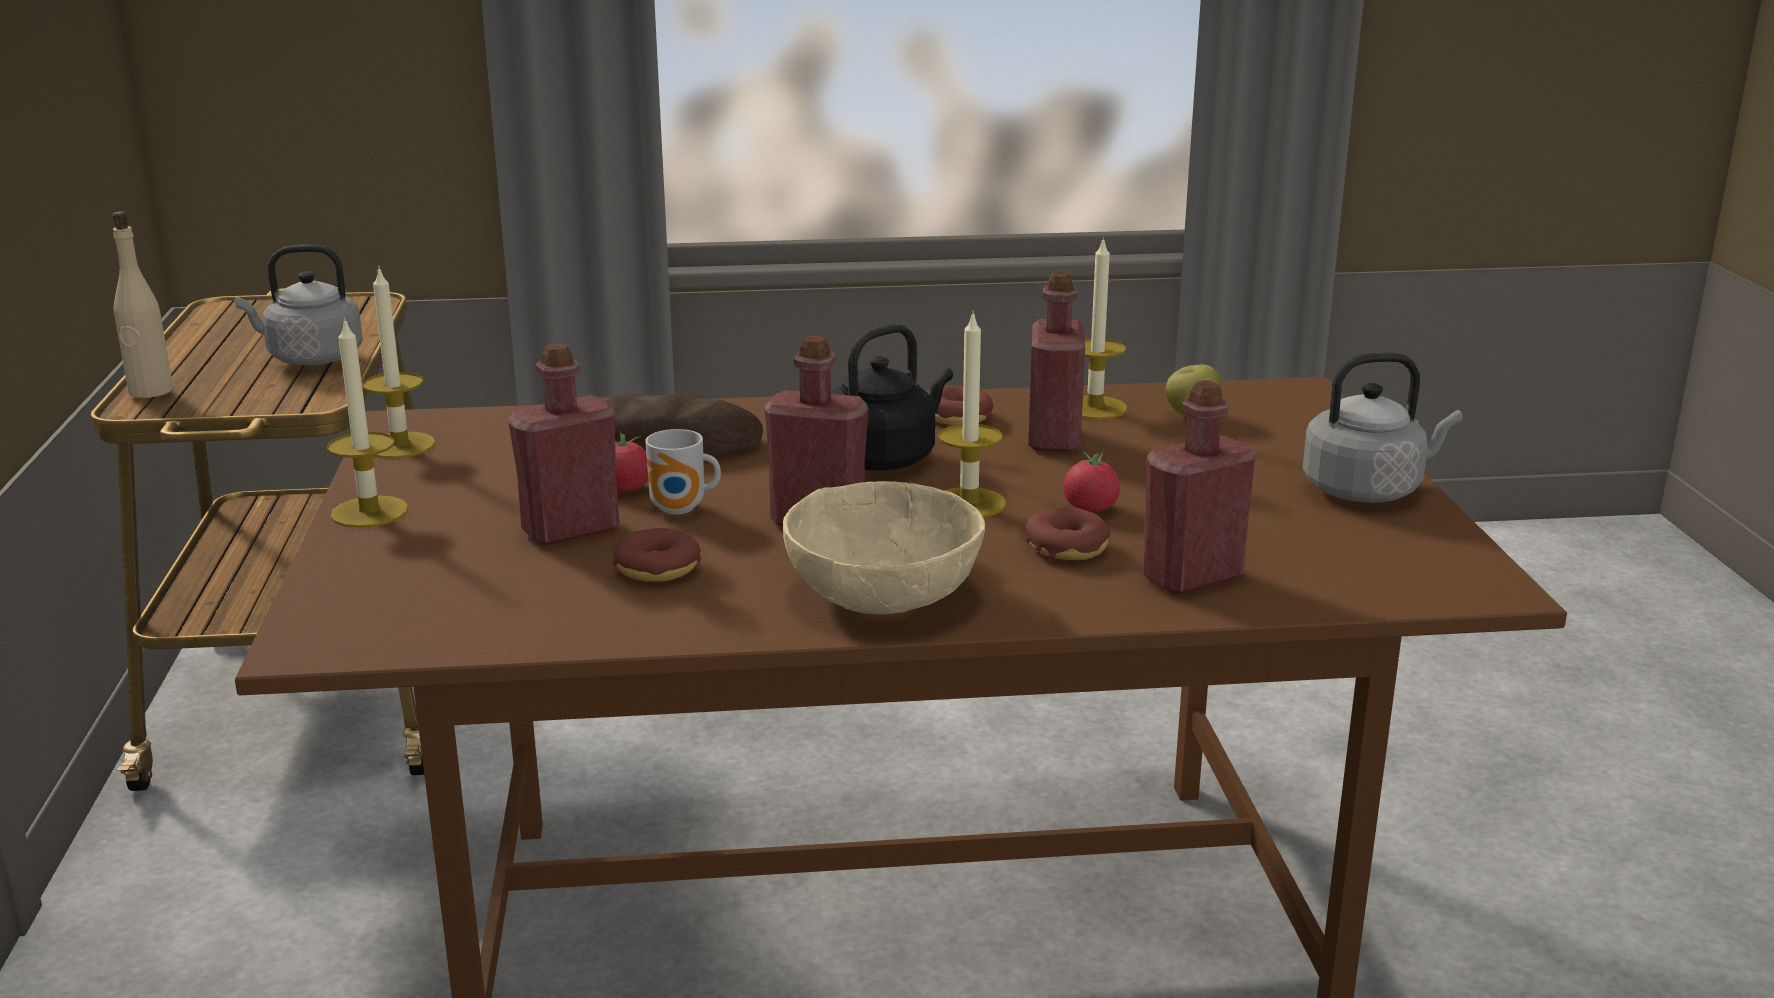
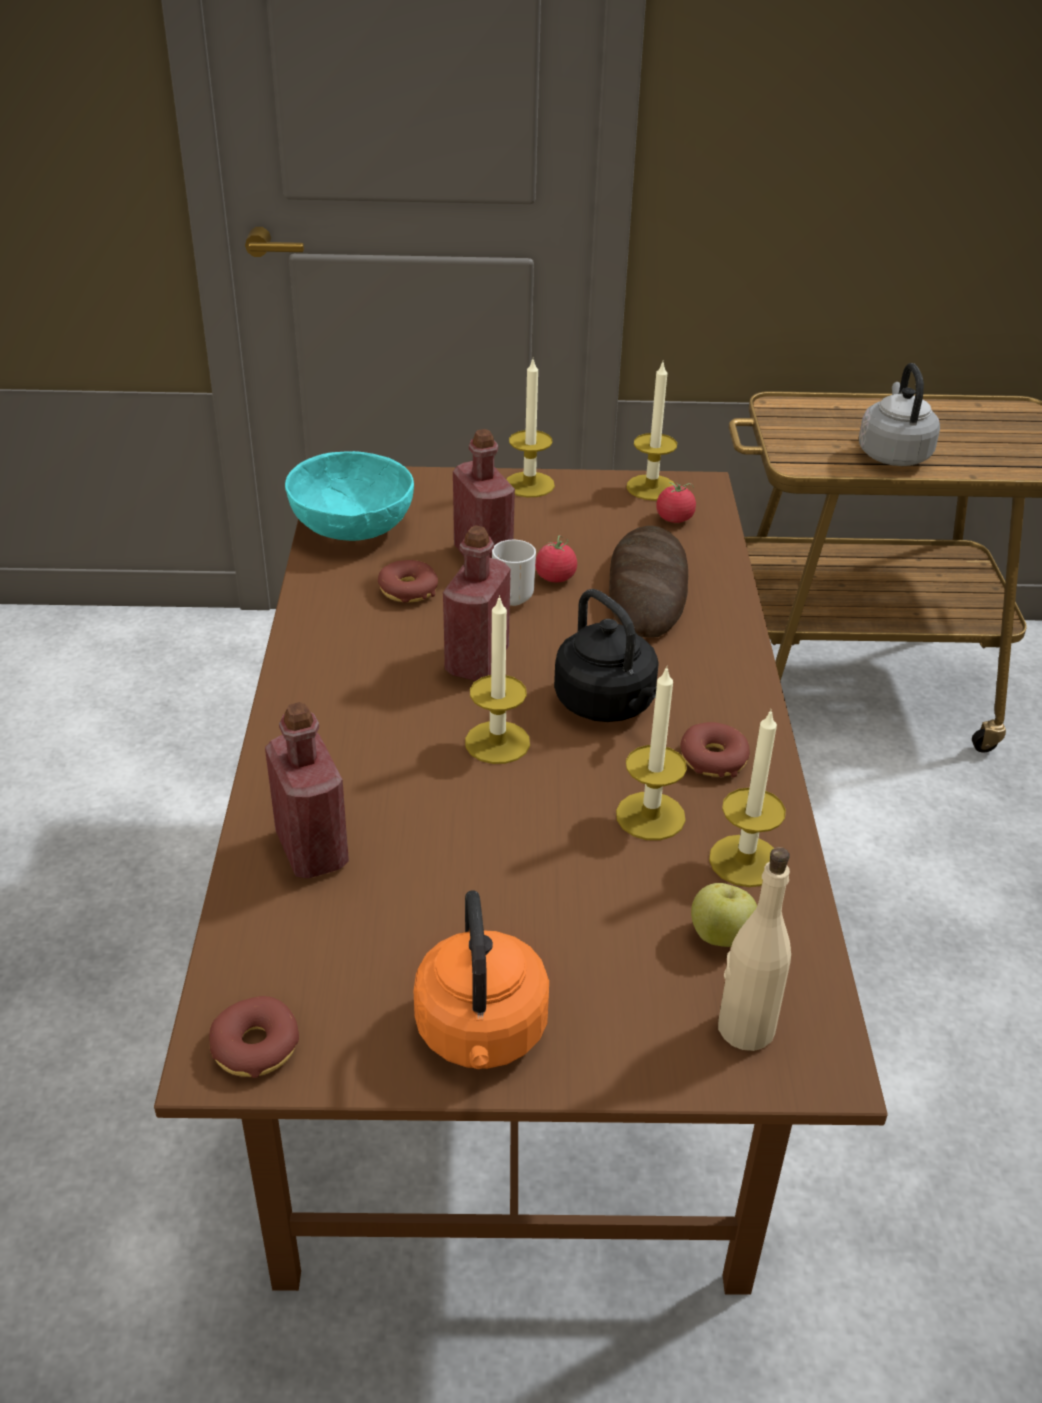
camera: 95 degrees right, 15 degrees up
(150, 391) = (808, 404): beige bottle -> beige bottle (745, 1028)
(474, 621) = (352, 527): none -> turquoise bowl
(883, 594) = (336, 682): beige bowl -> none
(1054, 439) = (650, 816): red bottle -> candle
(1067, 547) = (391, 786): donut -> donut (255, 1047)
(1090, 508) = (472, 813): tomato -> tomato (674, 519)
(1367, 490) = (481, 1034): grey kettle -> orange kettle

